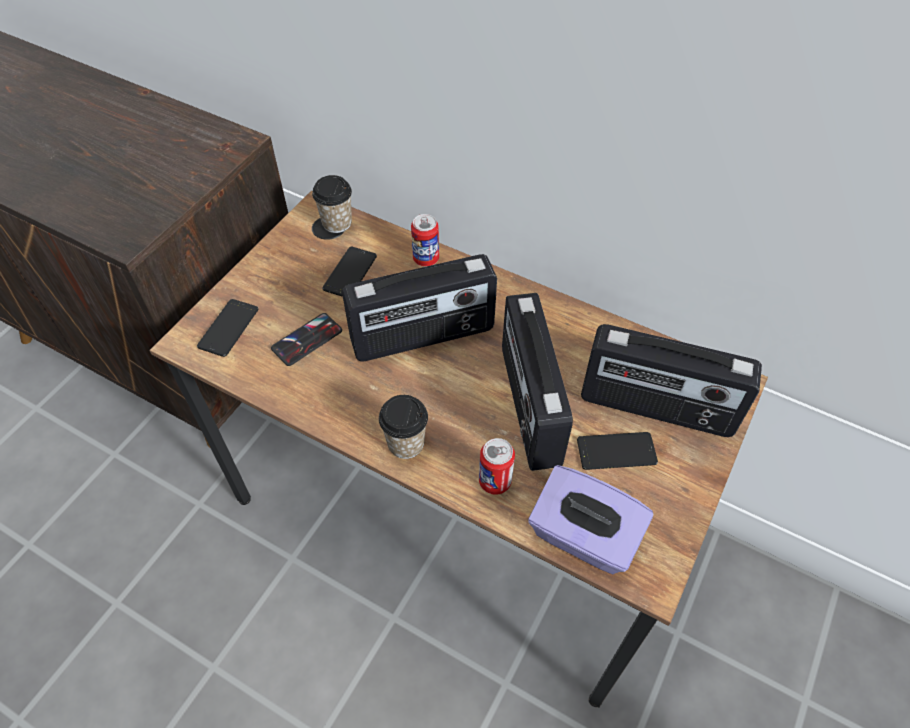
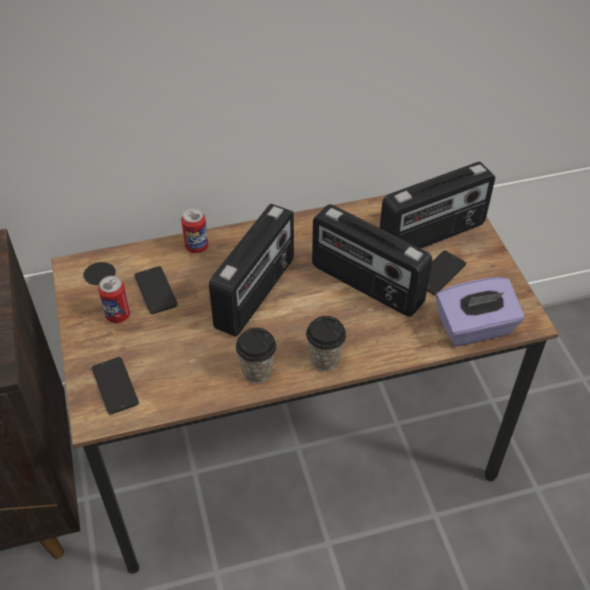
camera: 45 degrees left, 5 degrees down
(307, 340) = (182, 351): phone -> none
(337, 223) = (103, 266): cup -> cup (257, 371)
(495, 481) = (398, 338): can -> can (118, 315)

